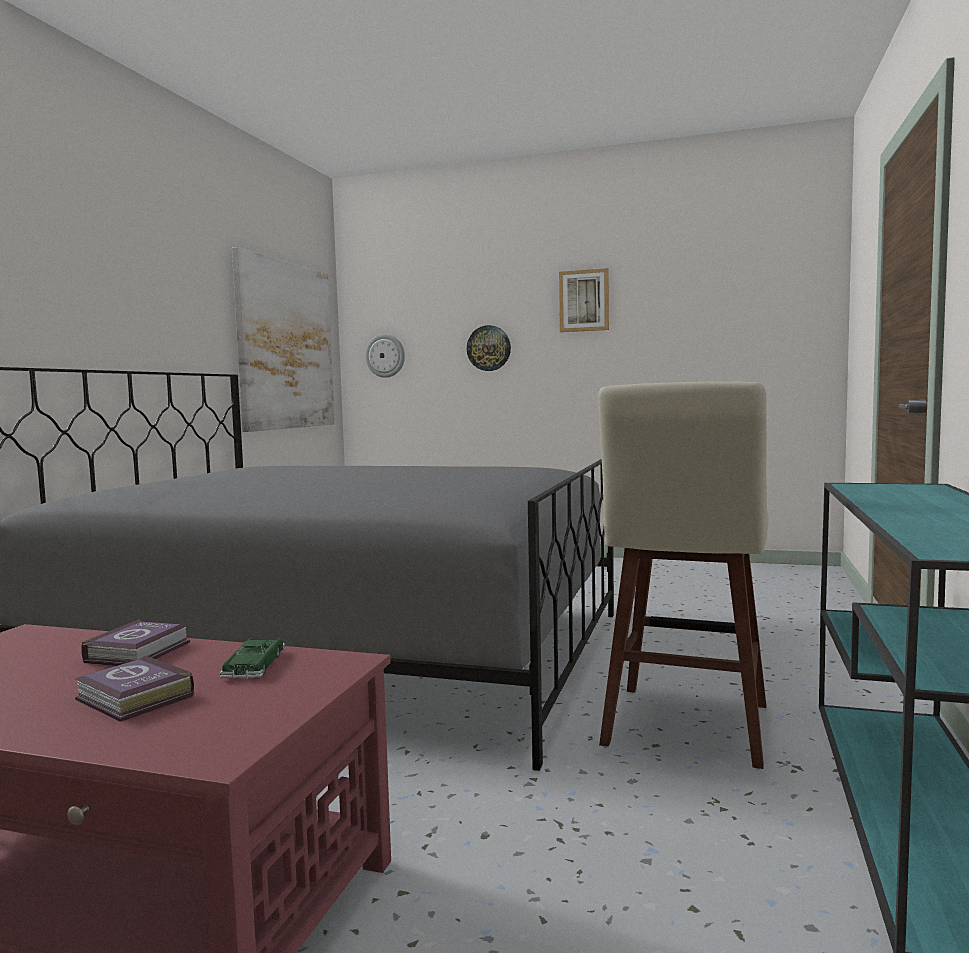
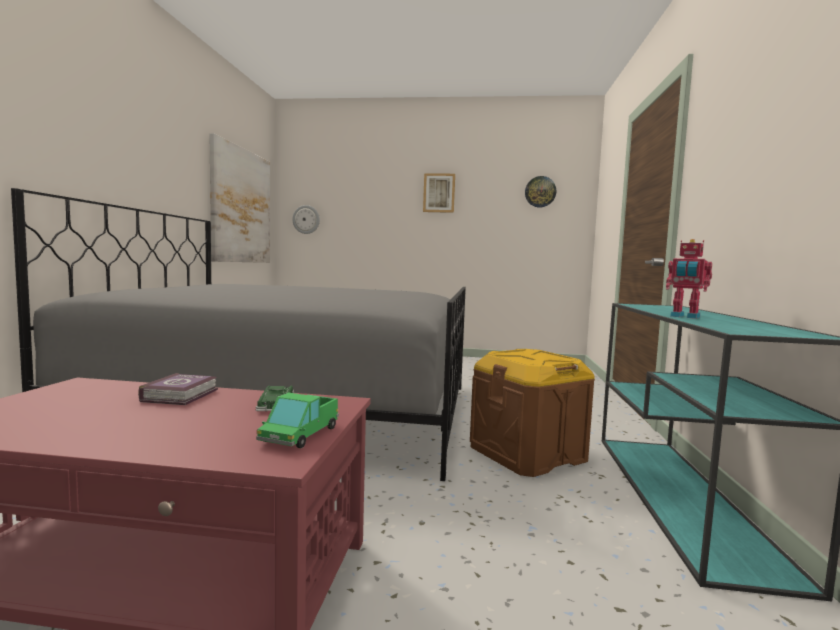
camera: 10 degrees left, 0 degrees up
(134, 699) = (193, 424): book -> none
(261, 715) = (300, 434): none -> toy truck
(489, 348) = (376, 219): wall clock -> wall clock (540, 192)
(685, 727) = (527, 453): beige stool -> brown storage box
(903, 515) = (684, 317): none -> toy robot

